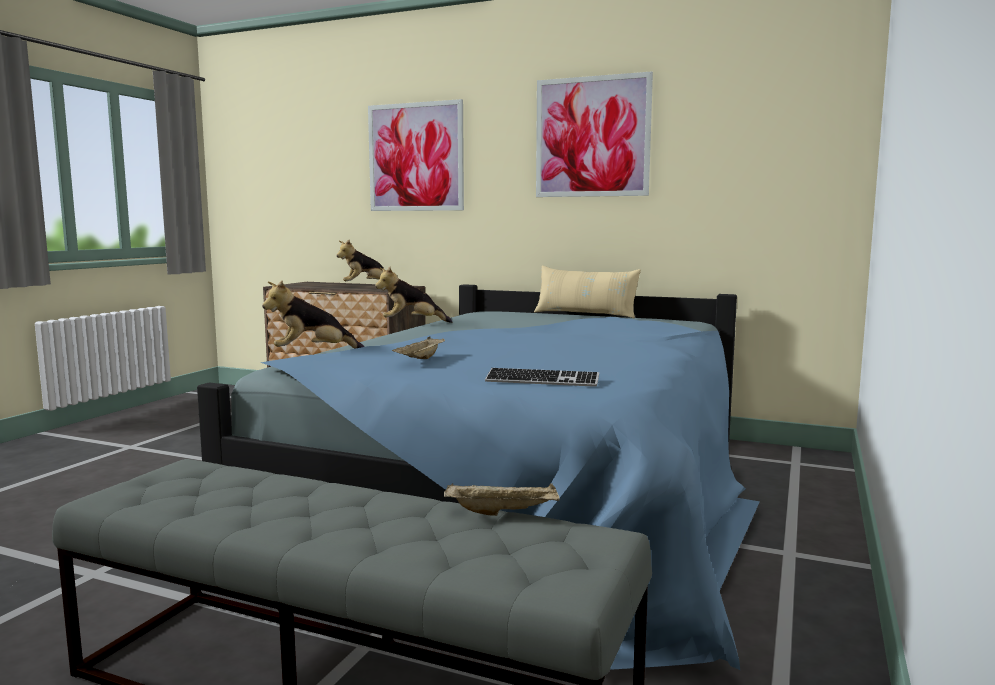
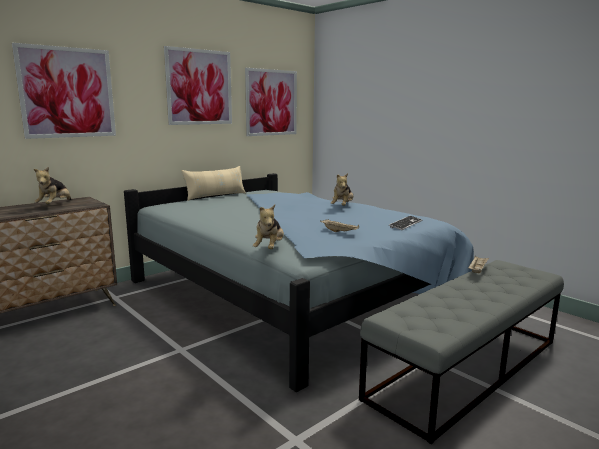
camera: 65 degrees left, 5 degrees up
(412, 323) = (184, 222): plush toy -> plush toy (342, 206)
(747, 155) = (271, 102): none -> picture

